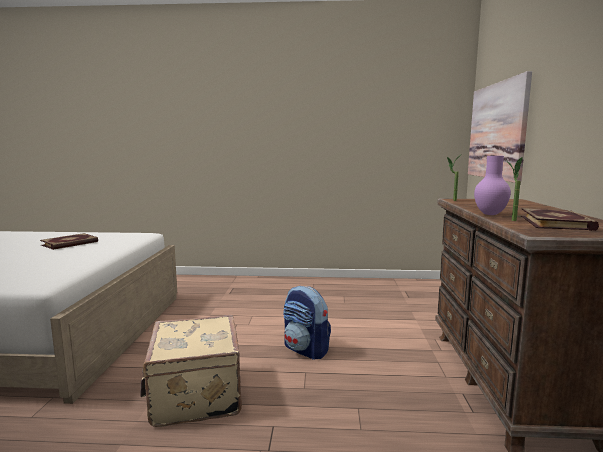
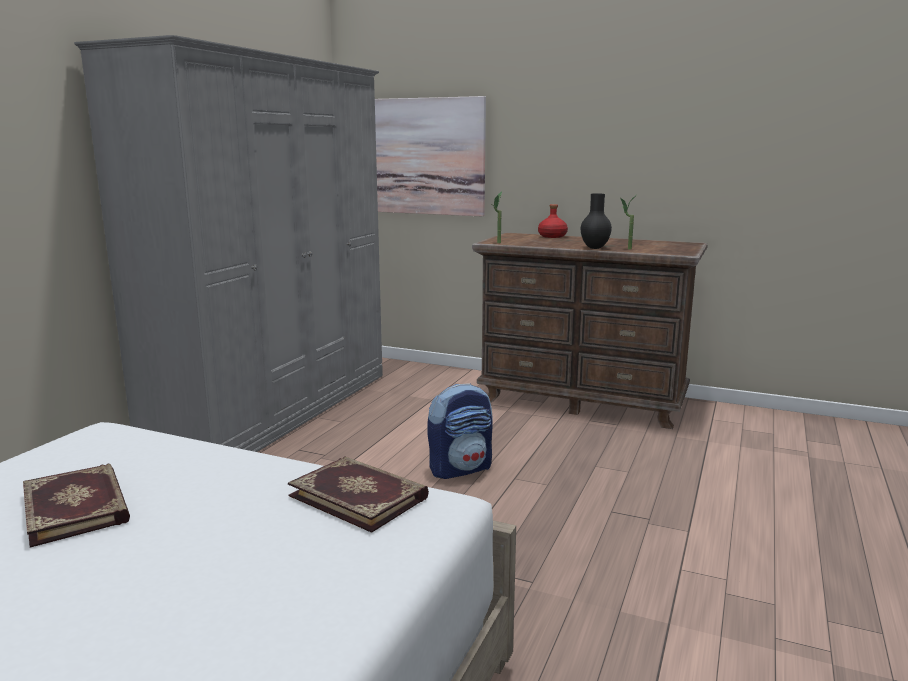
camera: 70 degrees left, 5 degrees up
(194, 395) = (530, 553): beige suitcase -> none
(341, 286) = (278, 411): none -> grey wardrobe
(490, 214) = (595, 248): purple vase -> black vase
(534, 205) = (552, 236): none -> red bottle
(557, 223) = (644, 245): book -> book (359, 496)

